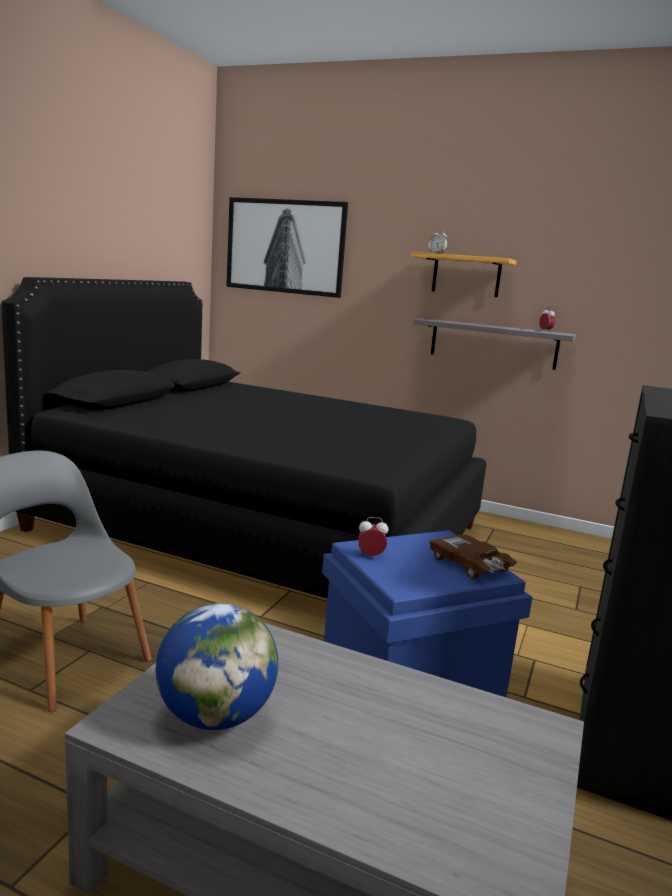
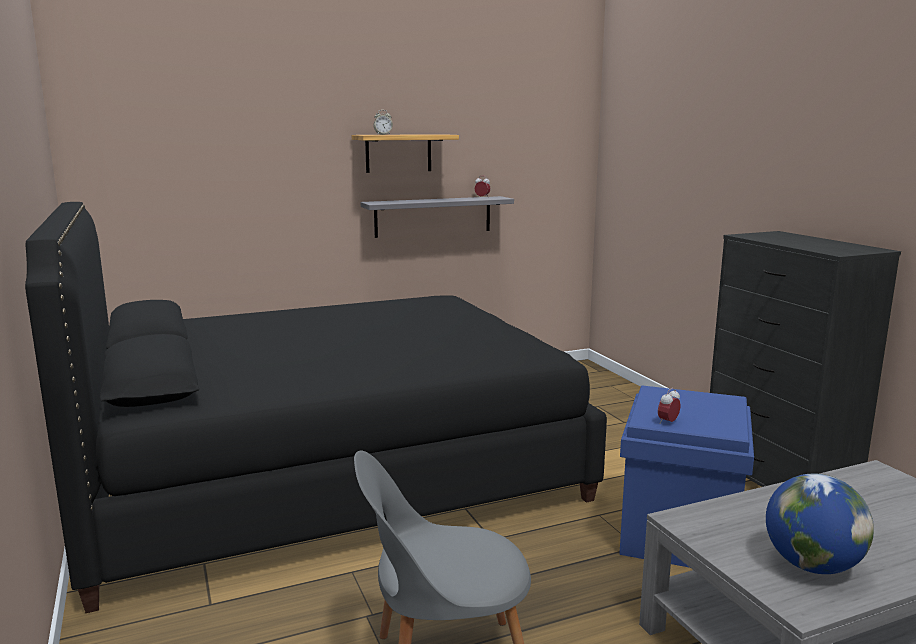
camera: 45 degrees left, 0 degrees up
(285, 246) = (174, 138): picture -> none
(469, 565) = (710, 401): brown toy car -> none

